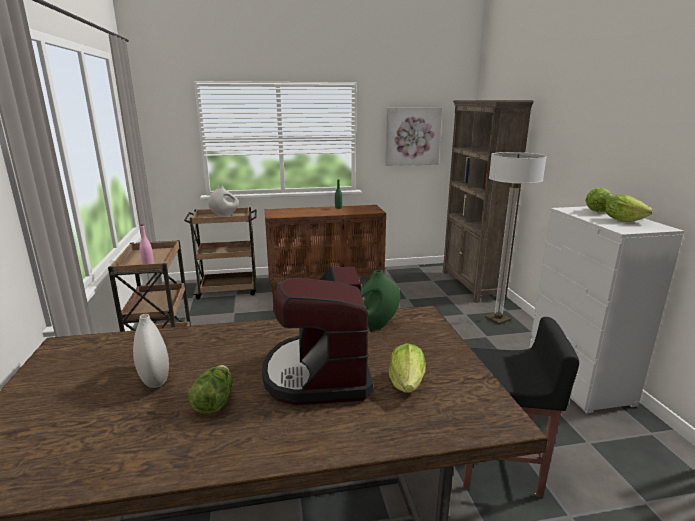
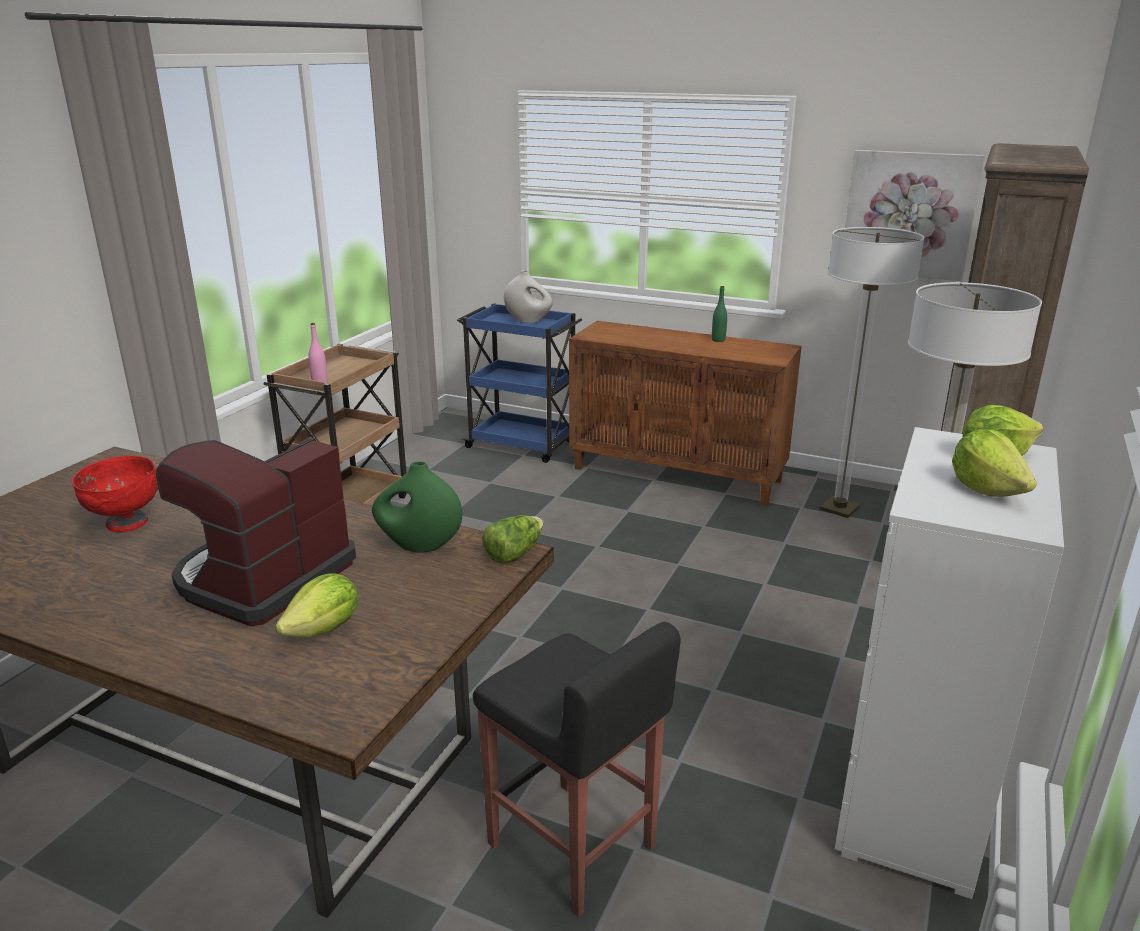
camera: 35 degrees right, 5 degrees up
(155, 379) = (126, 523): white vase -> red bowl
(214, 401) = (134, 566): lettuce -> lettuce (514, 553)
(229, 290) = (522, 445): brown cart -> blue cart
(410, 279) = (839, 509): none -> floor lamp

